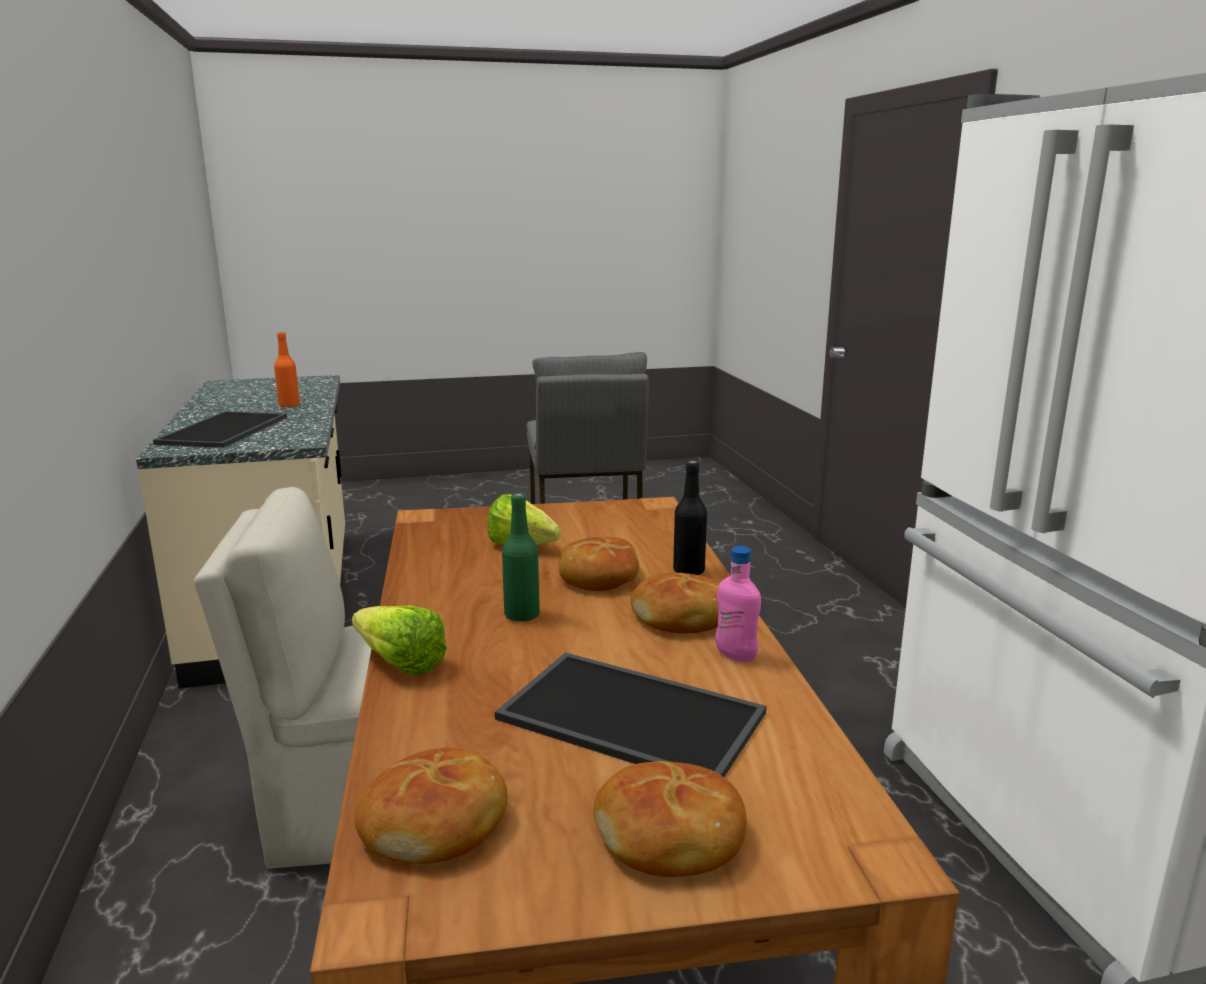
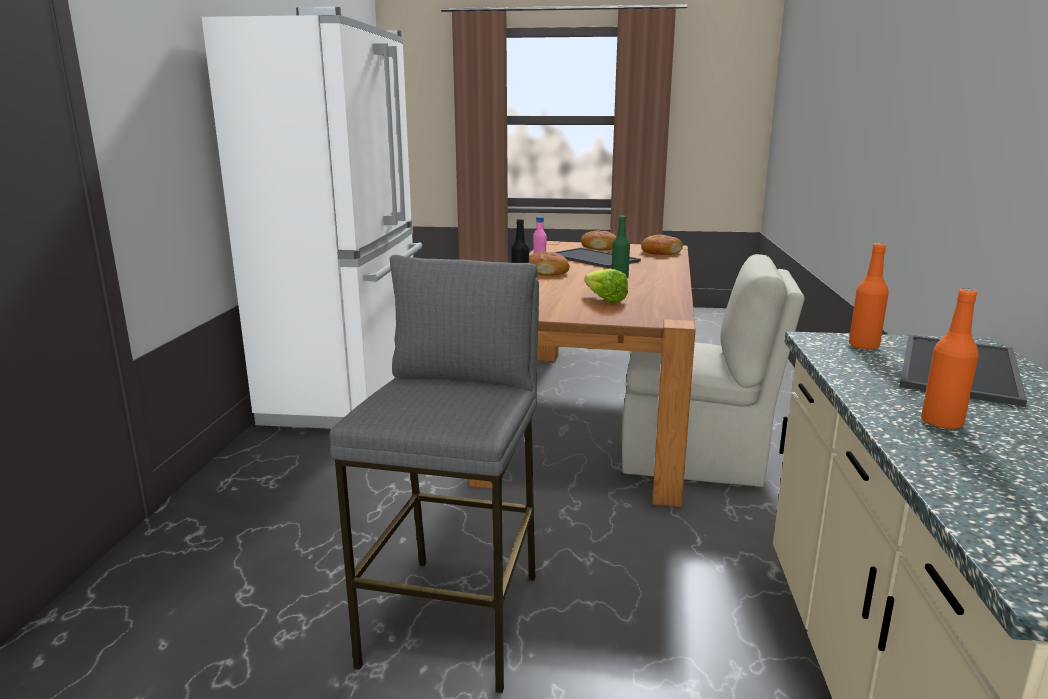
camera: 160 degrees left, 0 degrees up
(272, 439) = (863, 346): none -> orange bottle
(396, 661) = (678, 273): lettuce -> none
(598, 577) = (571, 285): bread -> none

